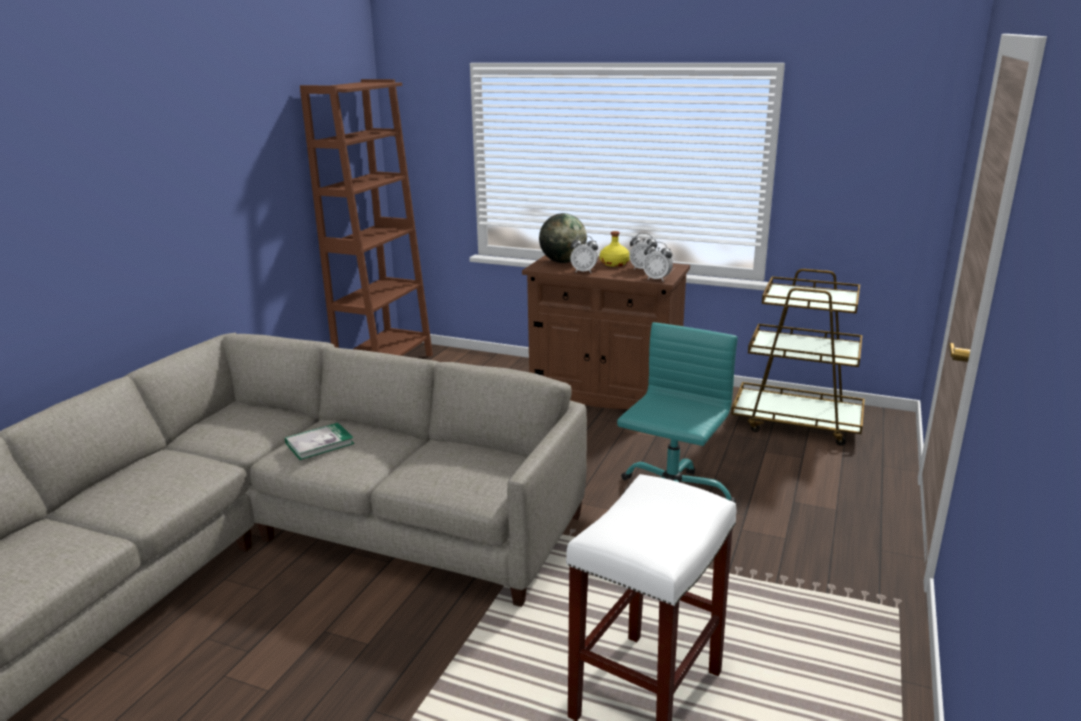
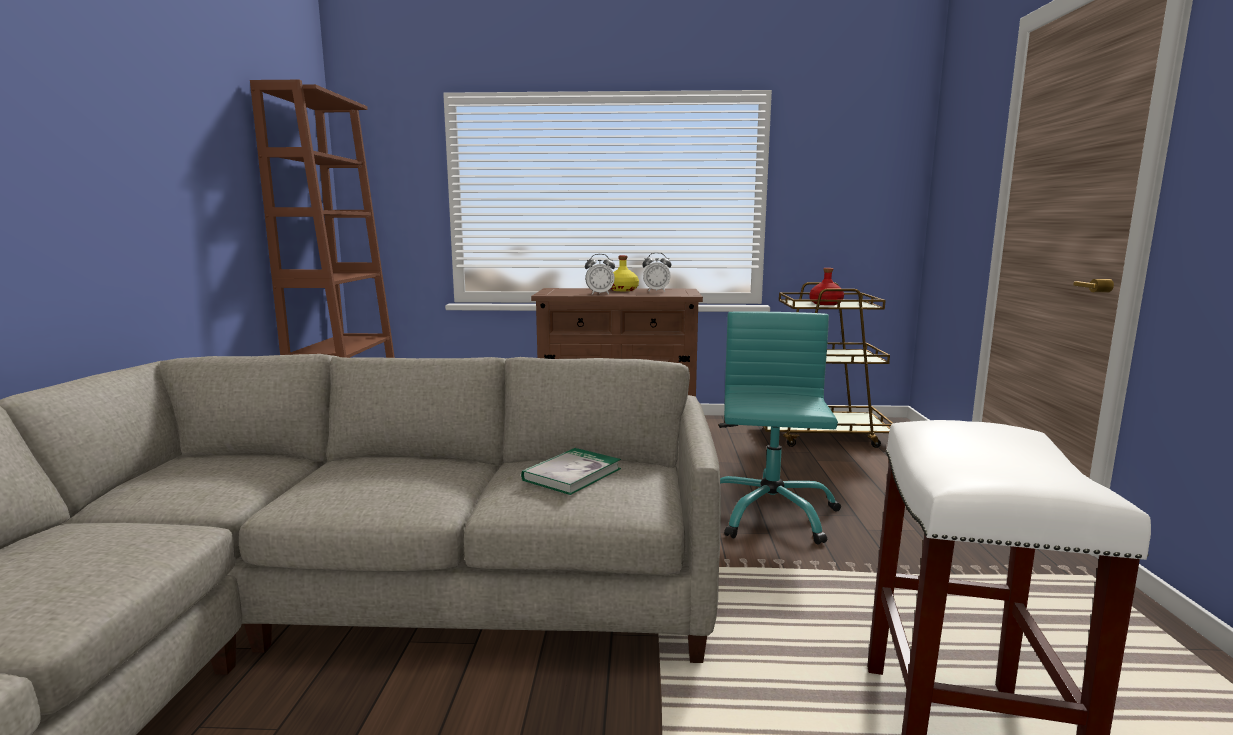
camera: 20 degrees left, 10 degrees down
(319, 443) = (351, 480): book -> book (572, 474)
(562, 262) = (567, 291): globe -> none
(657, 279) = (681, 294): alarm clock -> none
(806, 297) = (825, 303): none -> red bottle

